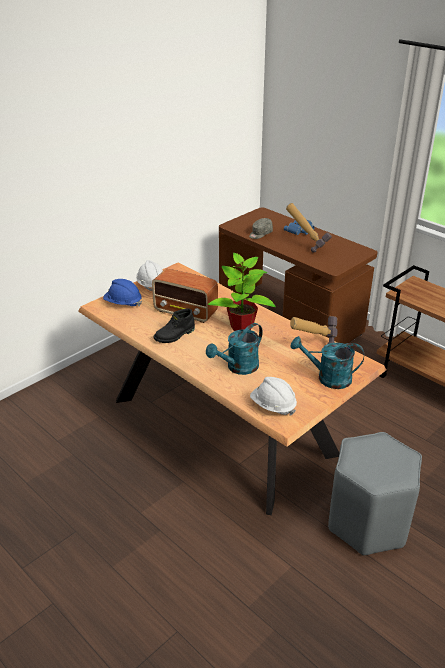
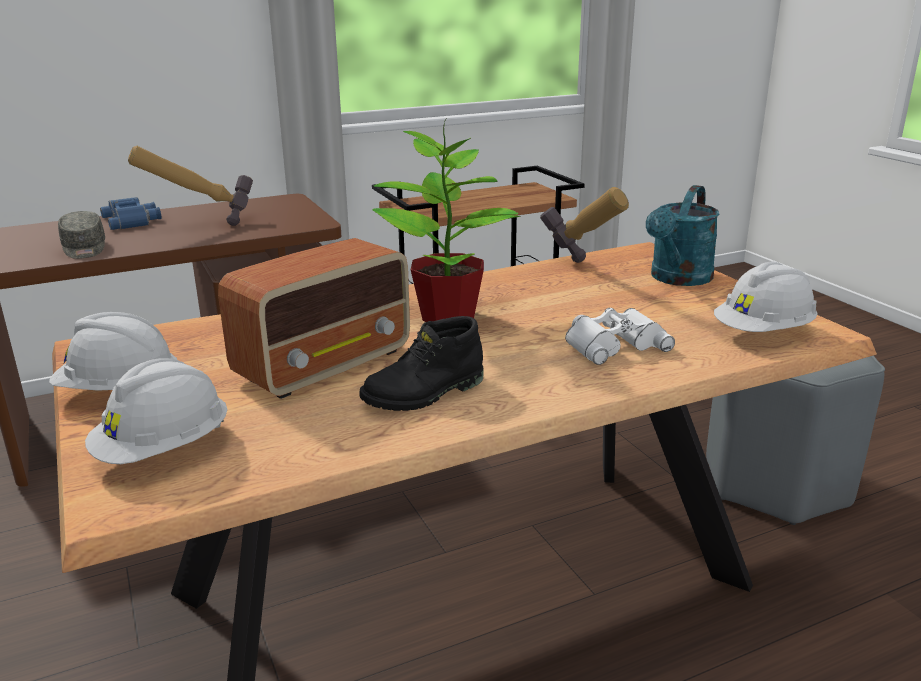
camera: 70 degrees left, 10 degrees down
(123, 303) = (164, 450): blue hard hat -> white hard hat
(175, 335) = (425, 394): black boot -> black boot turned 75 degrees clockwise
(238, 368) = (613, 343): turquoise watering can -> white binoculars

